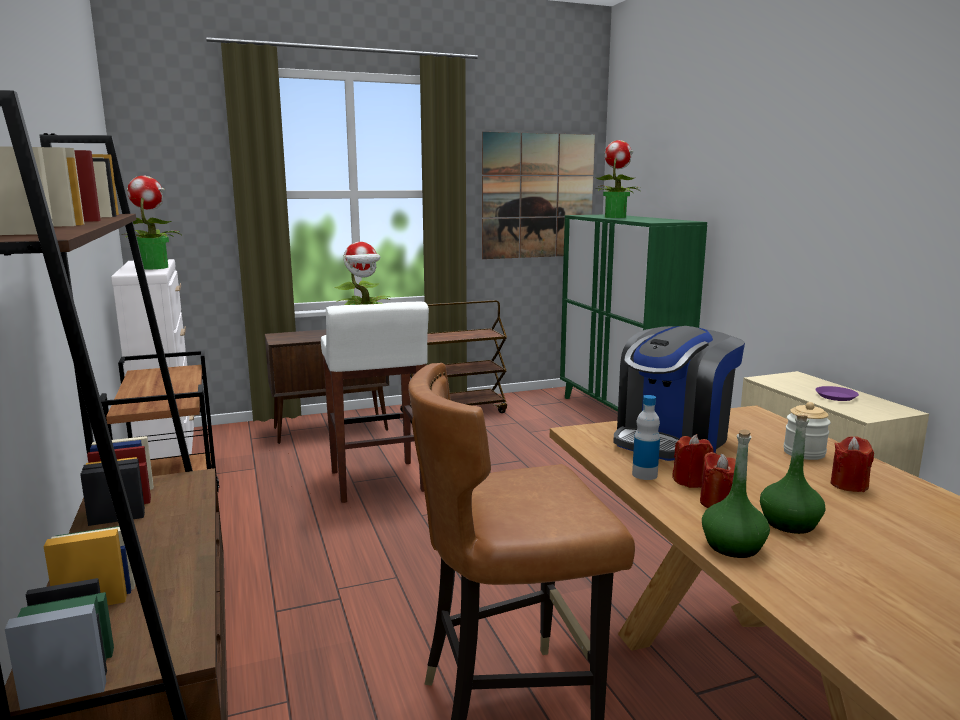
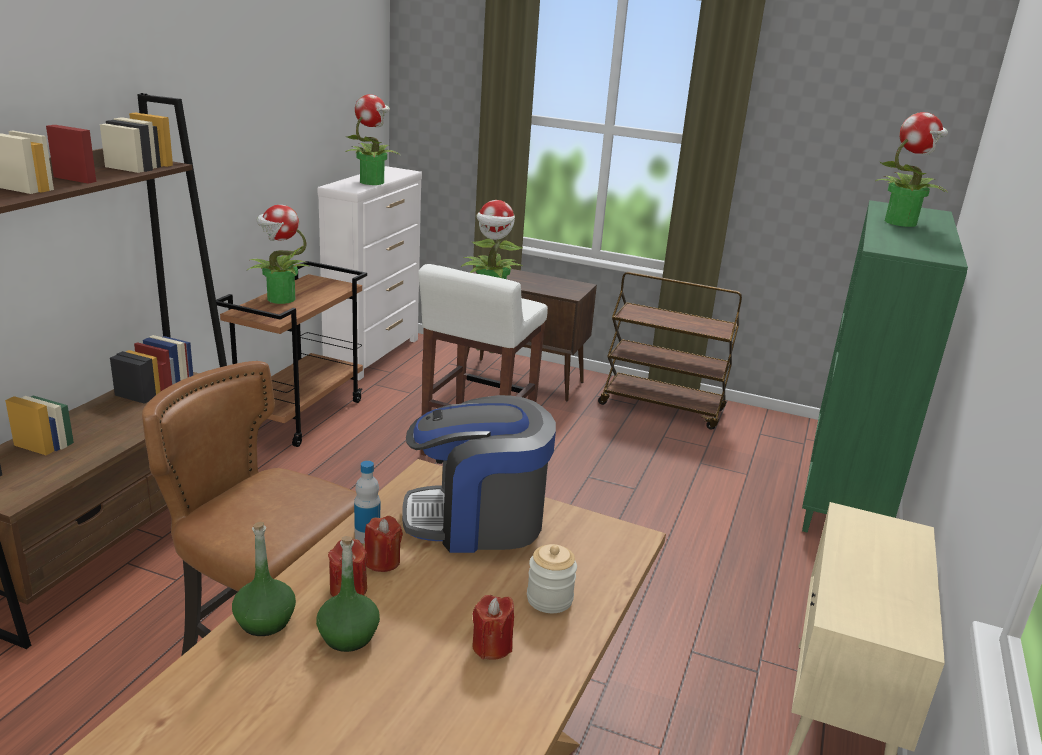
camera: 40 degrees right, 10 degrees up
(145, 391) = (280, 299): none -> potted plant
(538, 196) = (855, 165): picture -> none
(836, 396) = (877, 579): purple plate -> none

